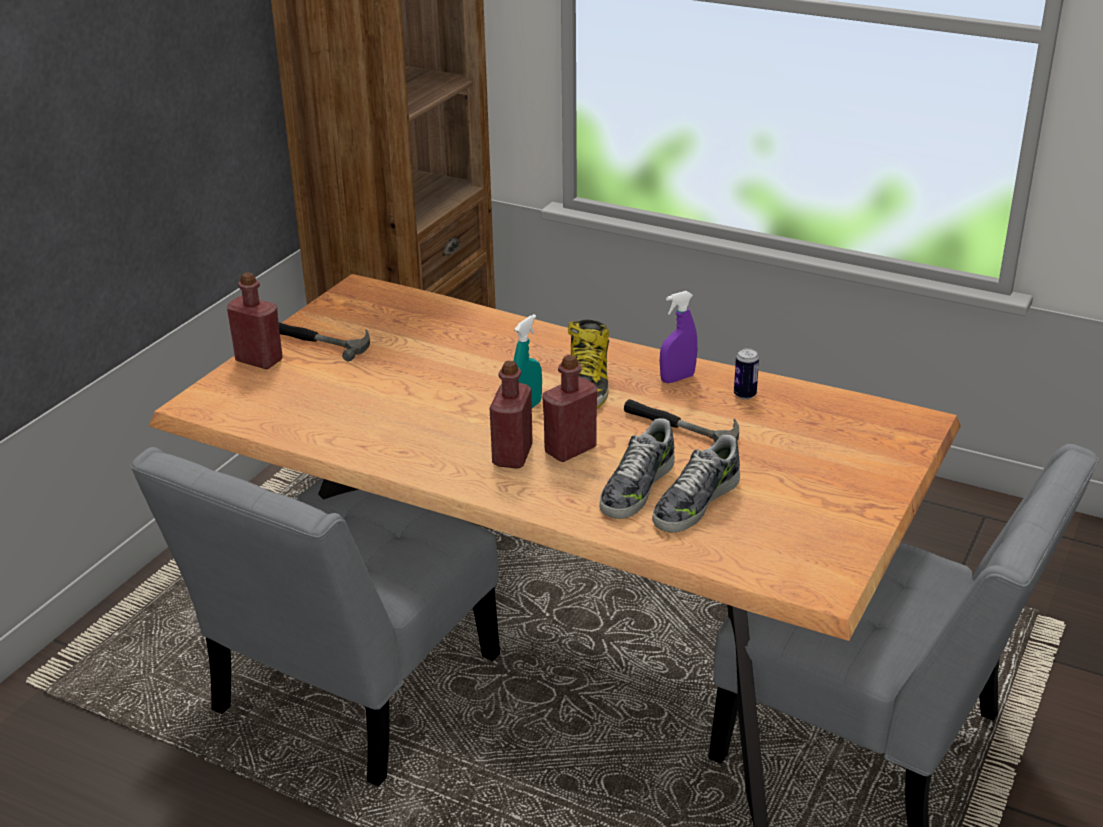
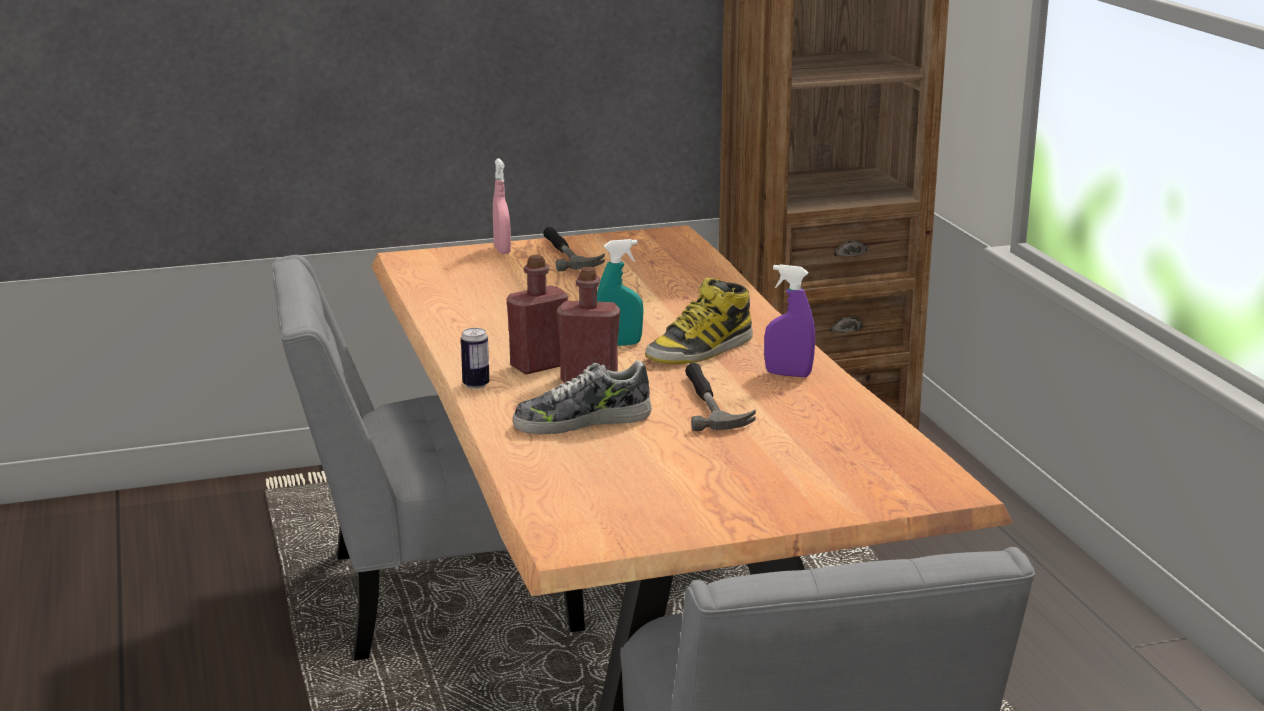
camera: 45 degrees right, 10 degrees down
(259, 360) = (502, 250): red bottle -> pink spray bottle
(695, 502) = (604, 449): shoe -> none
(745, 395) = (822, 406): can -> can (476, 384)

